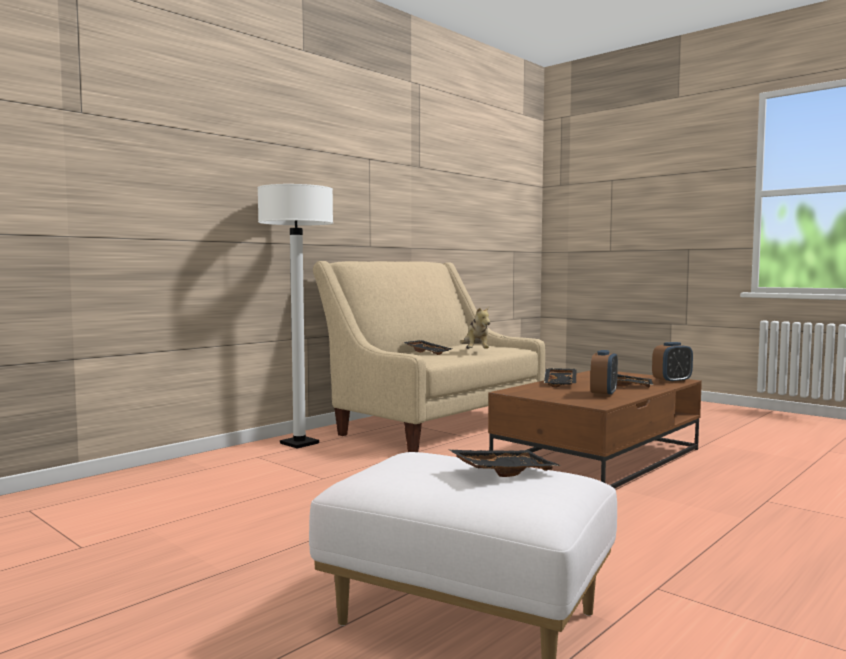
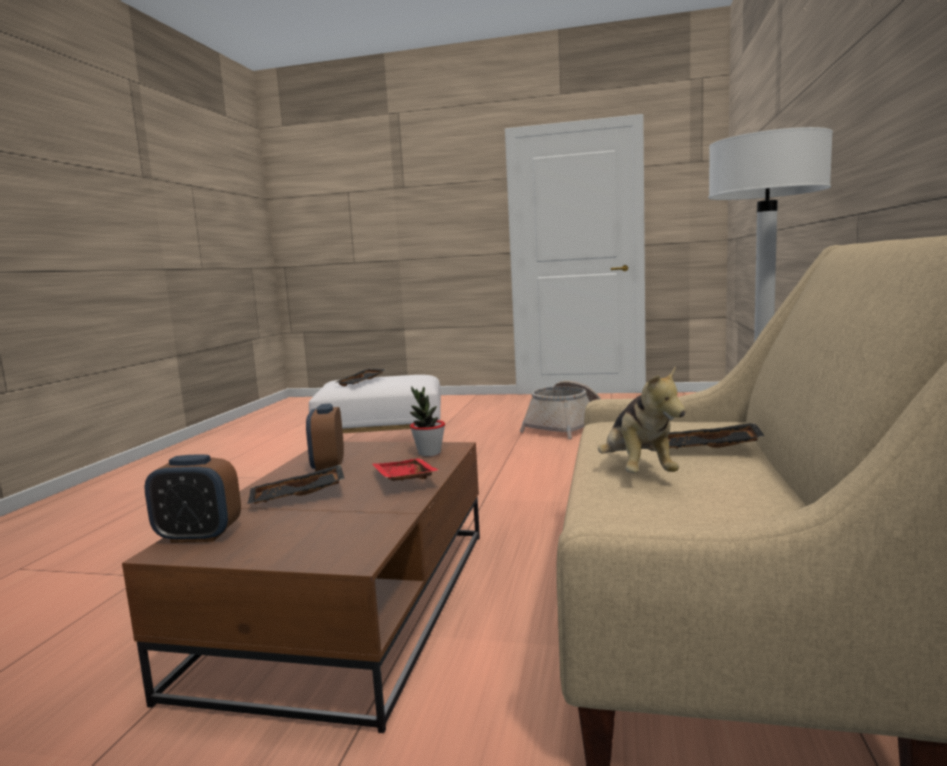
camera: 150 degrees right, 5 degrees up
(121, 568) = (566, 427): none -> basket
(475, 352) = (637, 472): plush toy -> plush toy turned 150 degrees counterclockwise
(530, 390) = (429, 453): none -> potted plant
(561, 383) = (403, 480): black tray -> red tray
(672, 381) = (198, 536): alarm clock -> alarm clock turned 120 degrees counterclockwise

